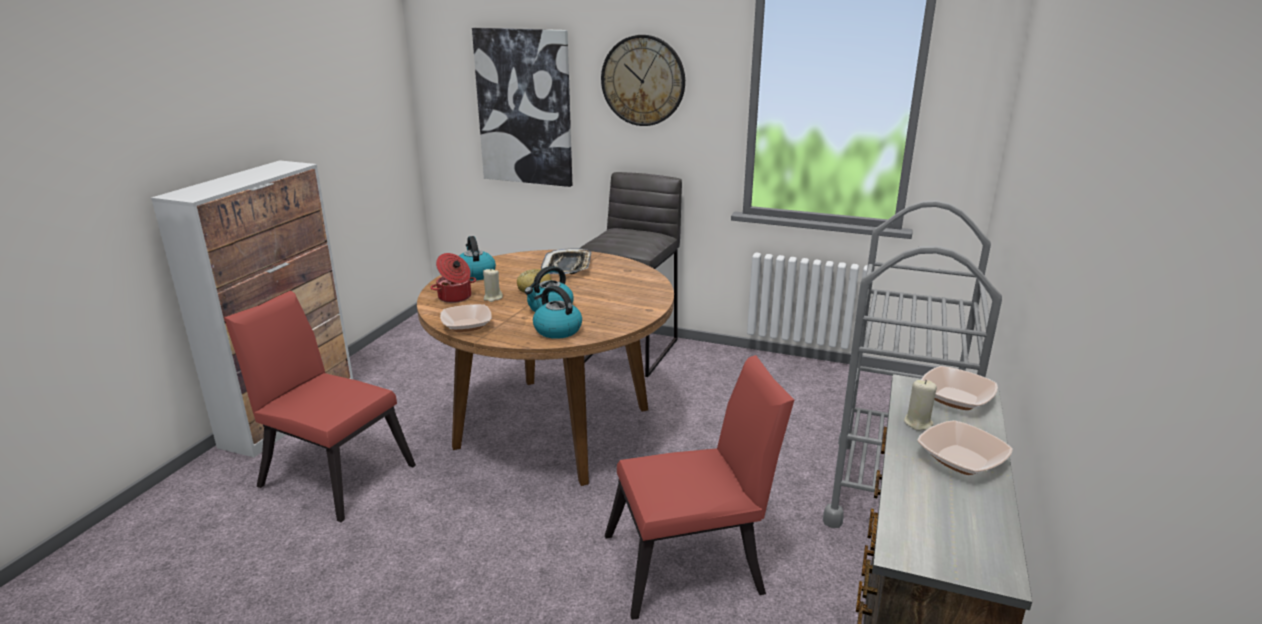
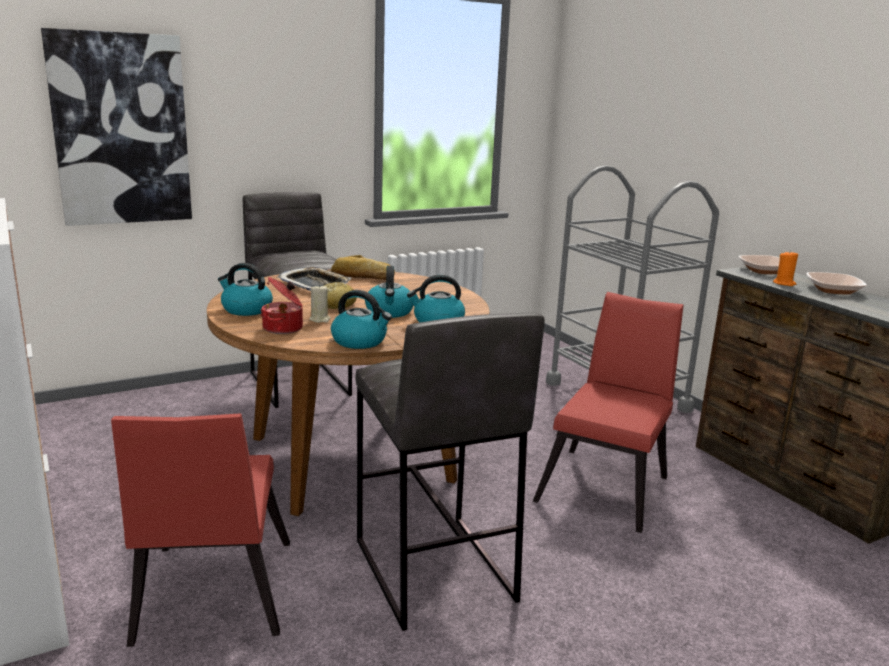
camera: 50 degrees left, 5 degrees down
(332, 472) = (211, 598): red chair -> red chair turned 75 degrees counterclockwise
(447, 537) = (432, 570): none -> grey stool
(467, 325) = (360, 341): bowl -> kettle
(621, 269) = (362, 276): none -> bread
(643, 80) = (270, 93): wall clock -> none
(918, 423) = (784, 283): beige candle -> orange candle

